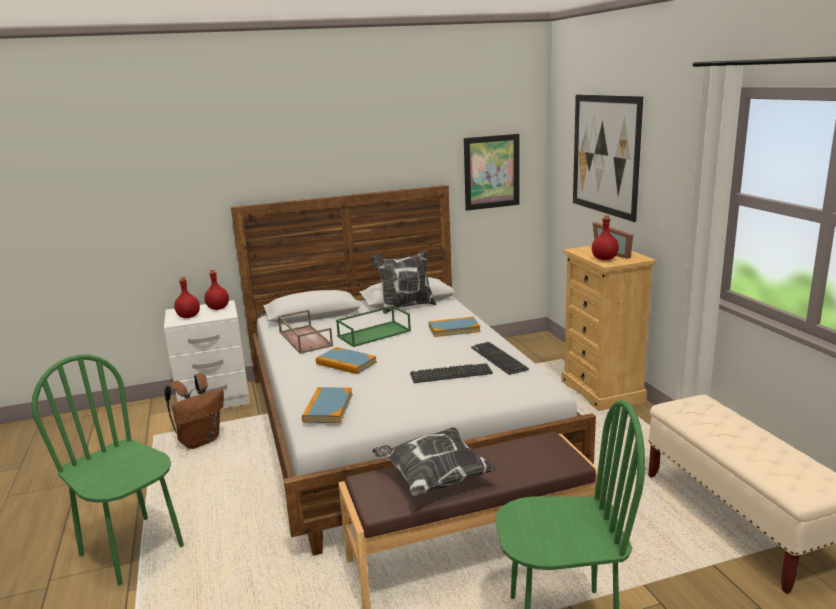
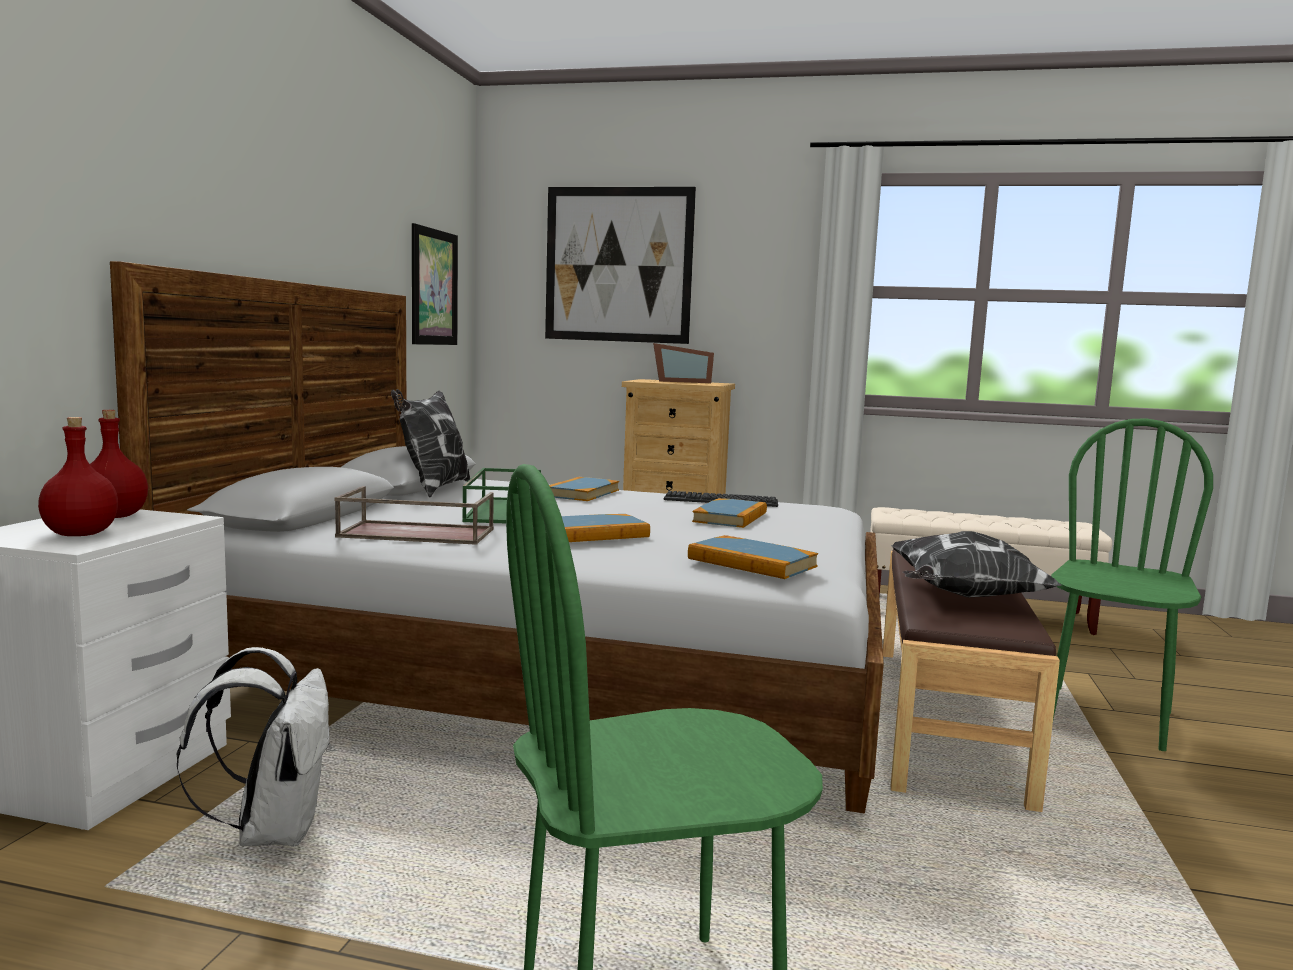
camera: 60 degrees left, 10 degrees down
(200, 440) = (273, 830): brown backpack -> white backpack
(451, 374) = (730, 517): keyboard -> book
(604, 259) = (696, 383): red bottle -> none

